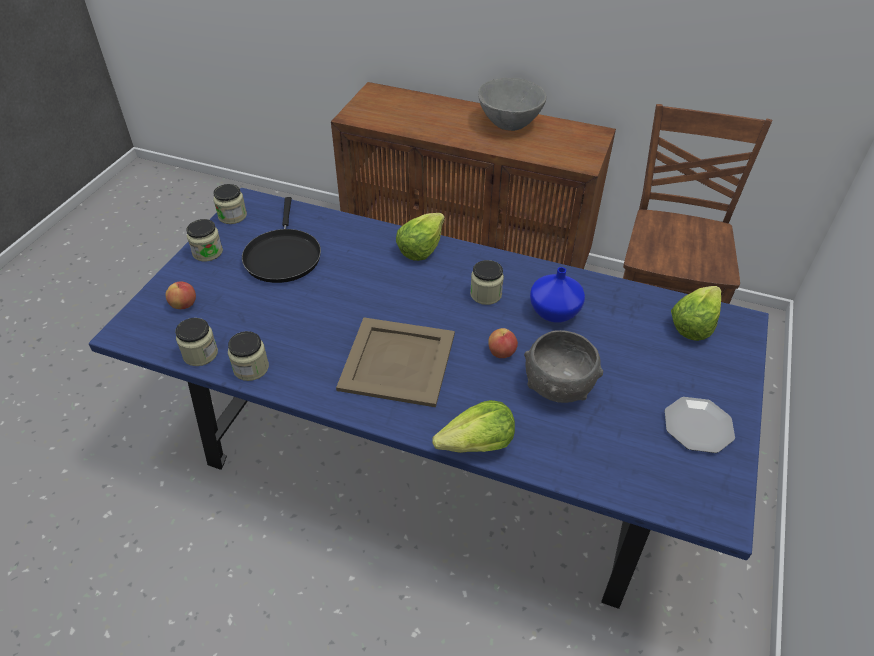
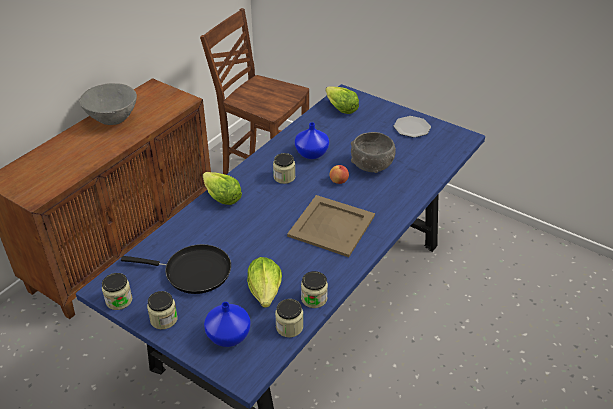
camera: 75 degrees left, 5 degrees down
(184, 305) = (227, 336): apple -> blue vase
(477, 444) = (407, 204): lettuce -> lettuce (265, 292)

